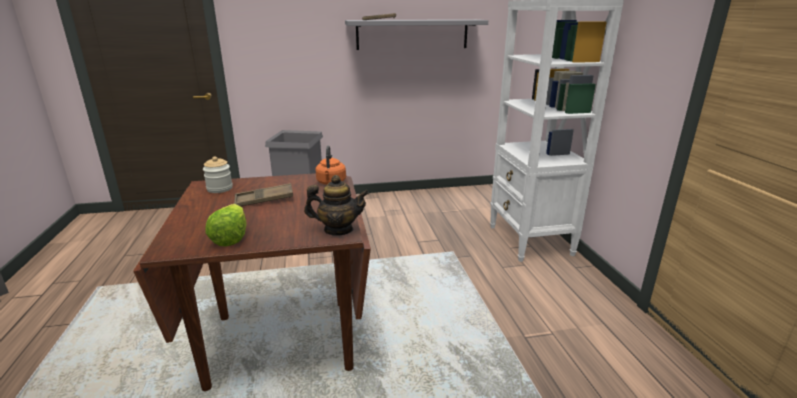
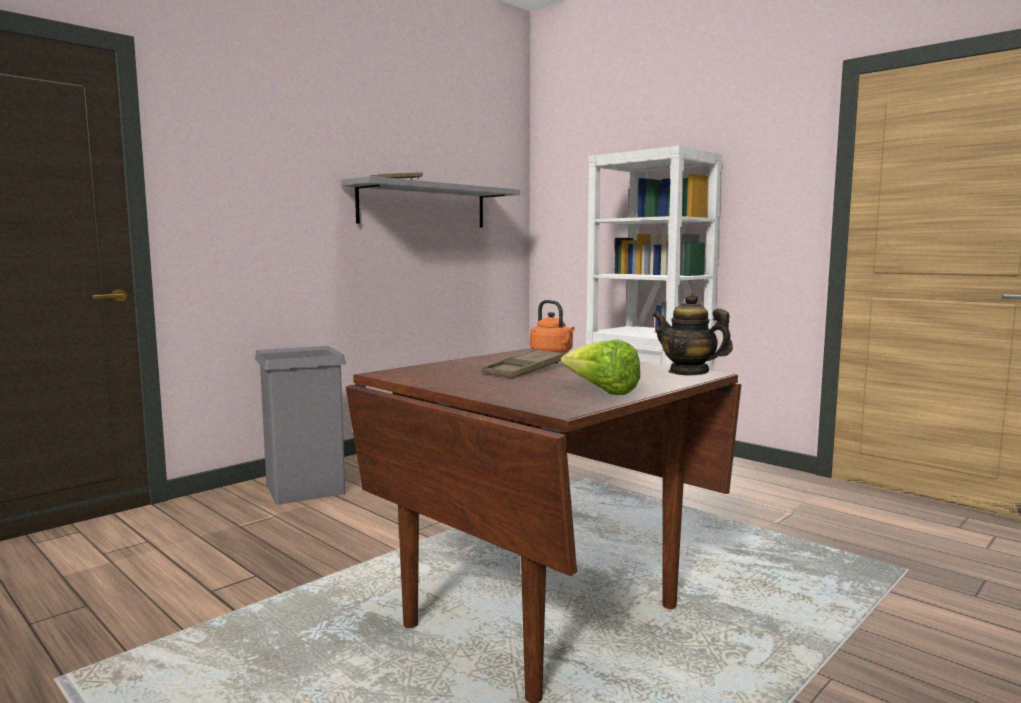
camera: 35 degrees left, 15 degrees down
(220, 188) = (428, 372): jar -> none
(338, 230) = (688, 372): teapot -> teapot turned 105 degrees counterclockwise

